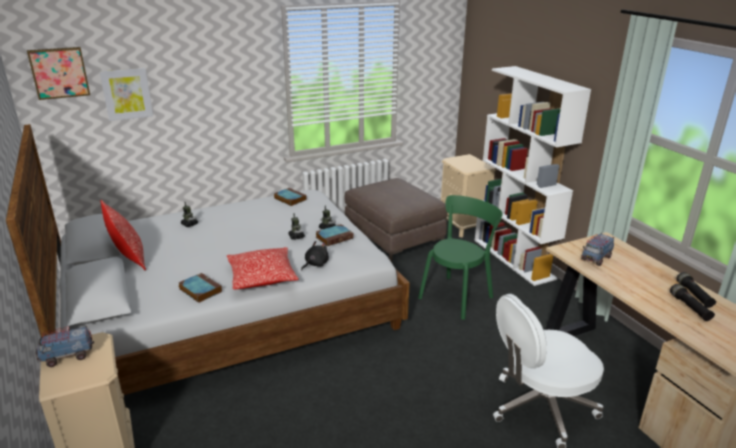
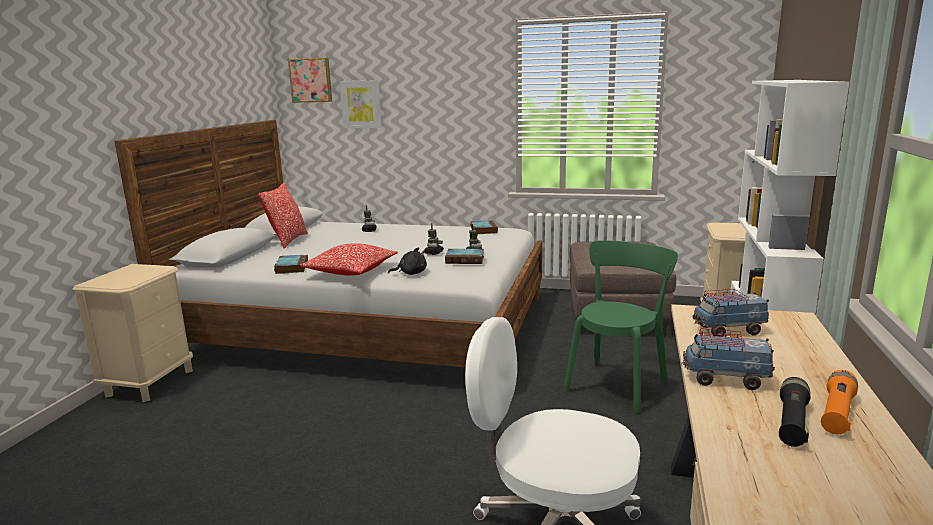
camera: 40 degrees right, 10 degrees down
(67, 356) = (130, 272): toy truck -> toy truck (725, 379)
(457, 296) = (617, 384): green chair -> green chair turned 45 degrees counterclockwise
(693, 295) = (837, 413): black flashlight -> orange flashlight

